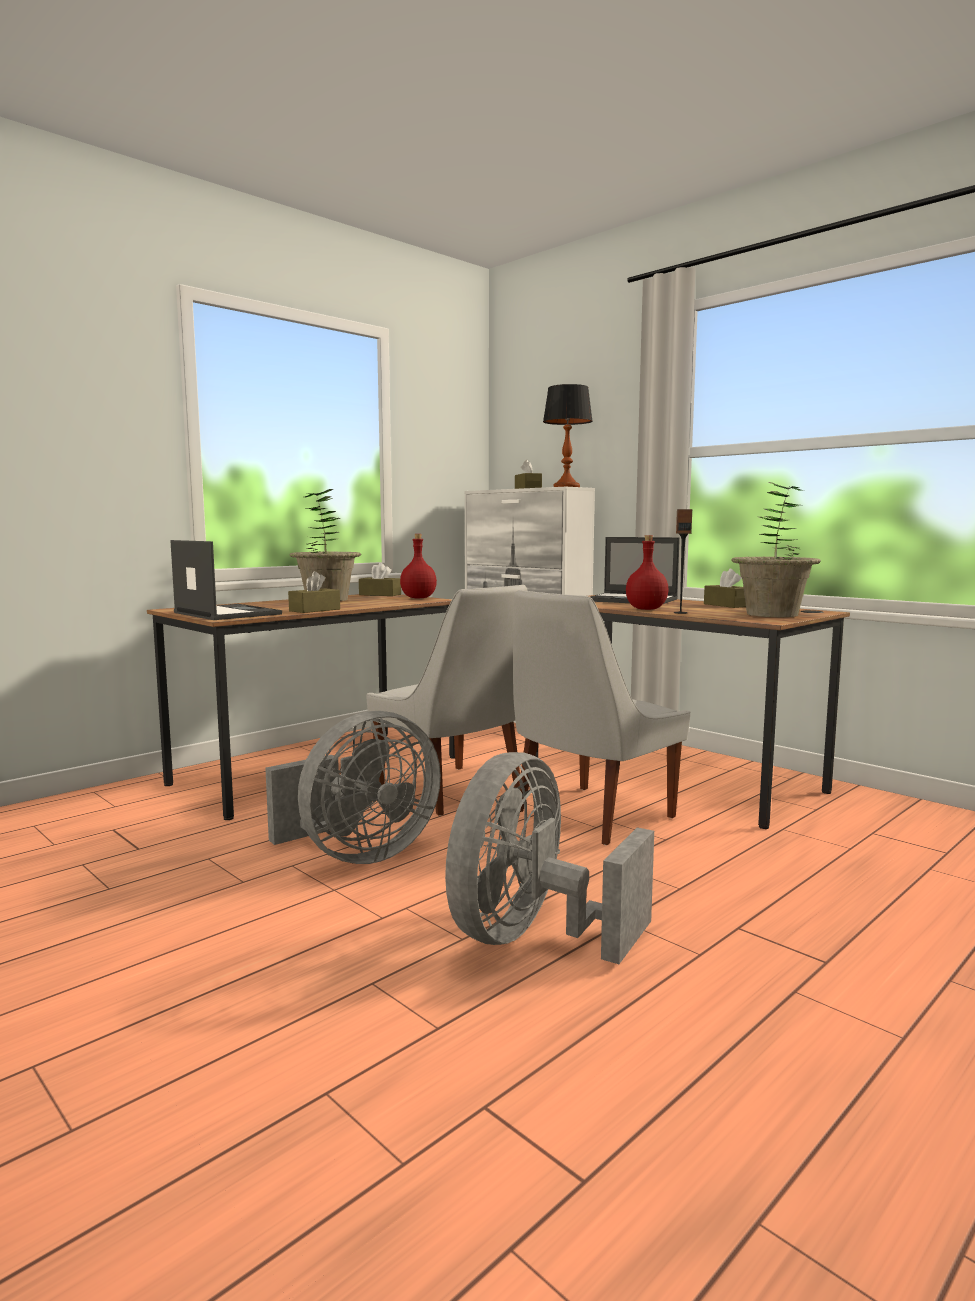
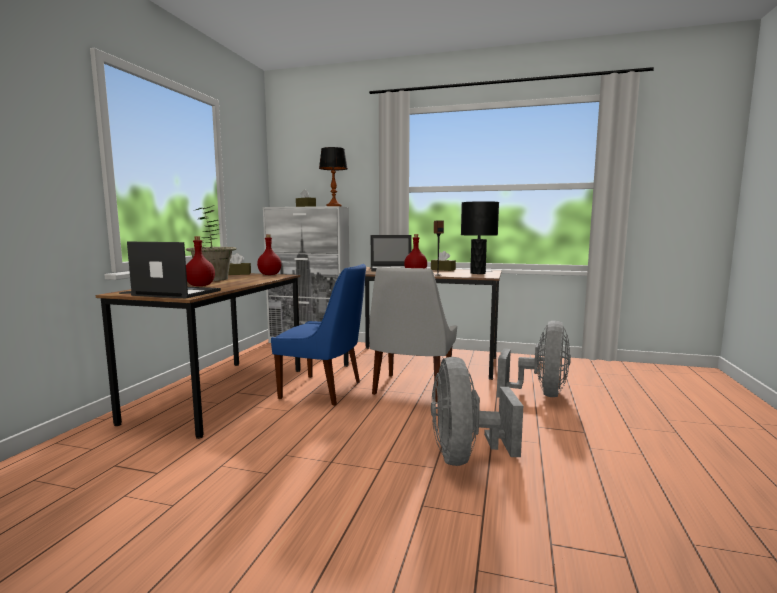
camera: 30 degrees left, 0 degrees up
(283, 606) = (200, 285): none -> red bottle
(314, 610) = (232, 286): brown tissue box -> none
(358, 854) = (318, 438): grey fan -> grey fan (540, 394)
(453, 791) = (324, 390): white chair -> blue chair
(772, 614) = (478, 273): potted plant -> black table lamp

